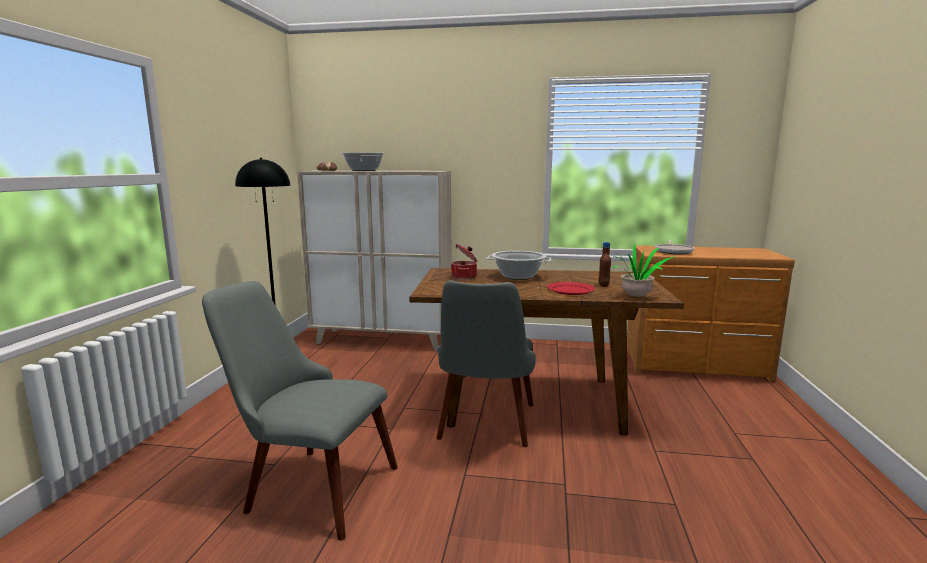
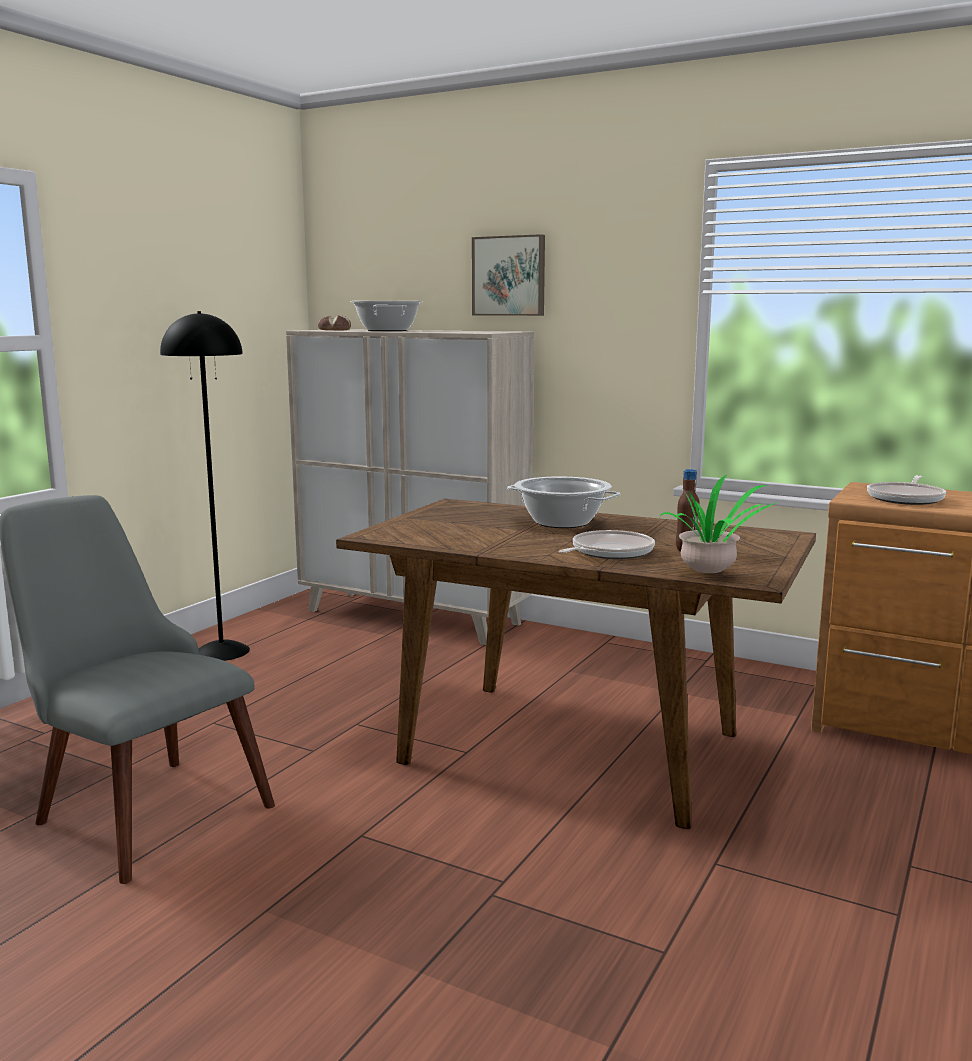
camera: 20 degrees right, 0 degrees up
(434, 139) = (509, 276): none -> picture
(465, 276) = (472, 516): cooking pot -> none
(485, 428) = (453, 775): grey chair -> none
(570, 290) = (609, 552): red plate -> frying pan

